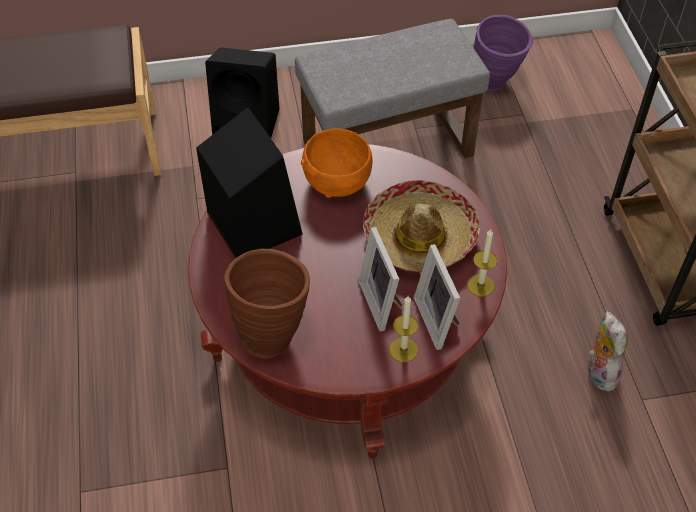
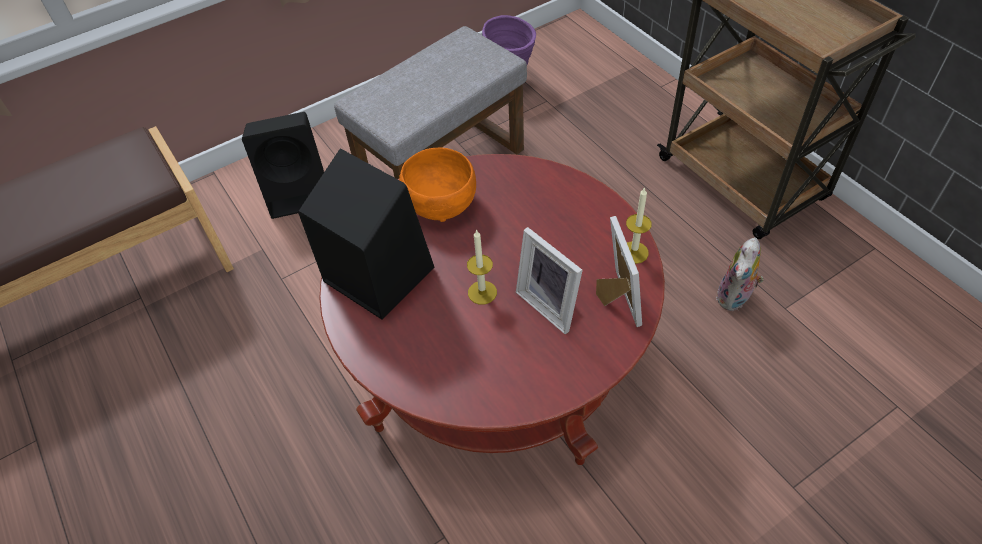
camera: 20 degrees left, 0 degrees up
(272, 332) = (457, 378): brown vase -> none
(403, 350) = (598, 343): candle -> candle (482, 292)
(420, 236) = (550, 227): hat -> none
(439, 320) = (615, 300): picture frame -> picture frame turned 150 degrees counterclockwise
(598, 371) = (735, 298): plush toy -> plush toy turned 120 degrees counterclockwise

